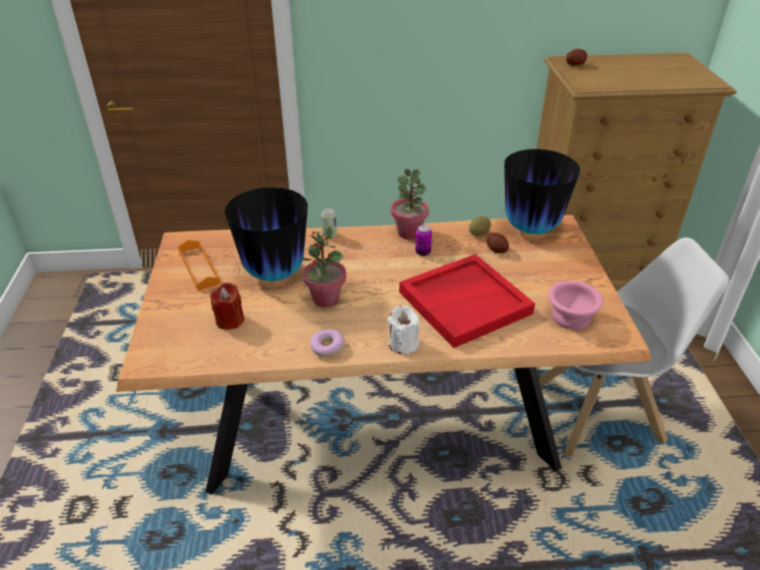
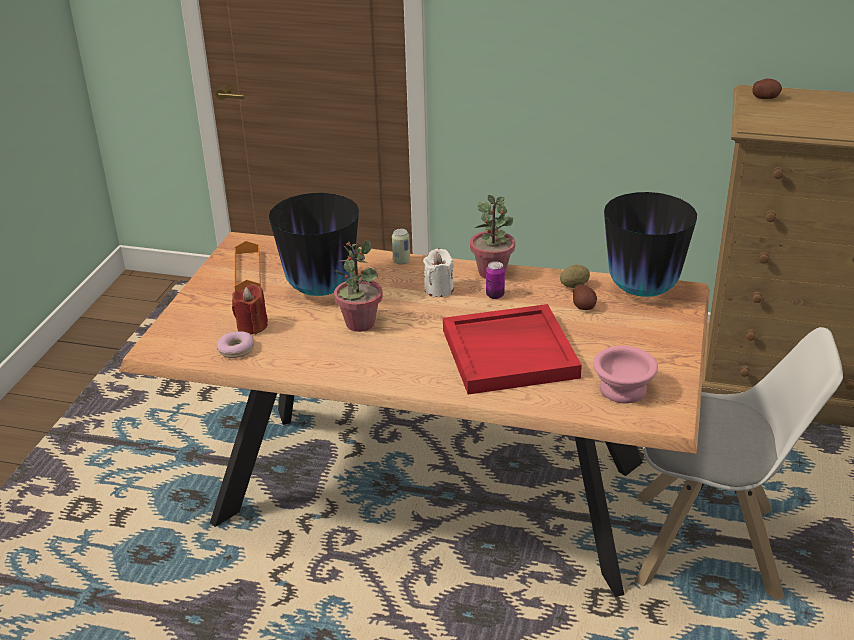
camera: 20 degrees right, 5 degrees down
(327, 347) = (335, 369): donut -> donut (236, 350)
(403, 344) = (415, 380): white candle -> white candle (439, 289)

